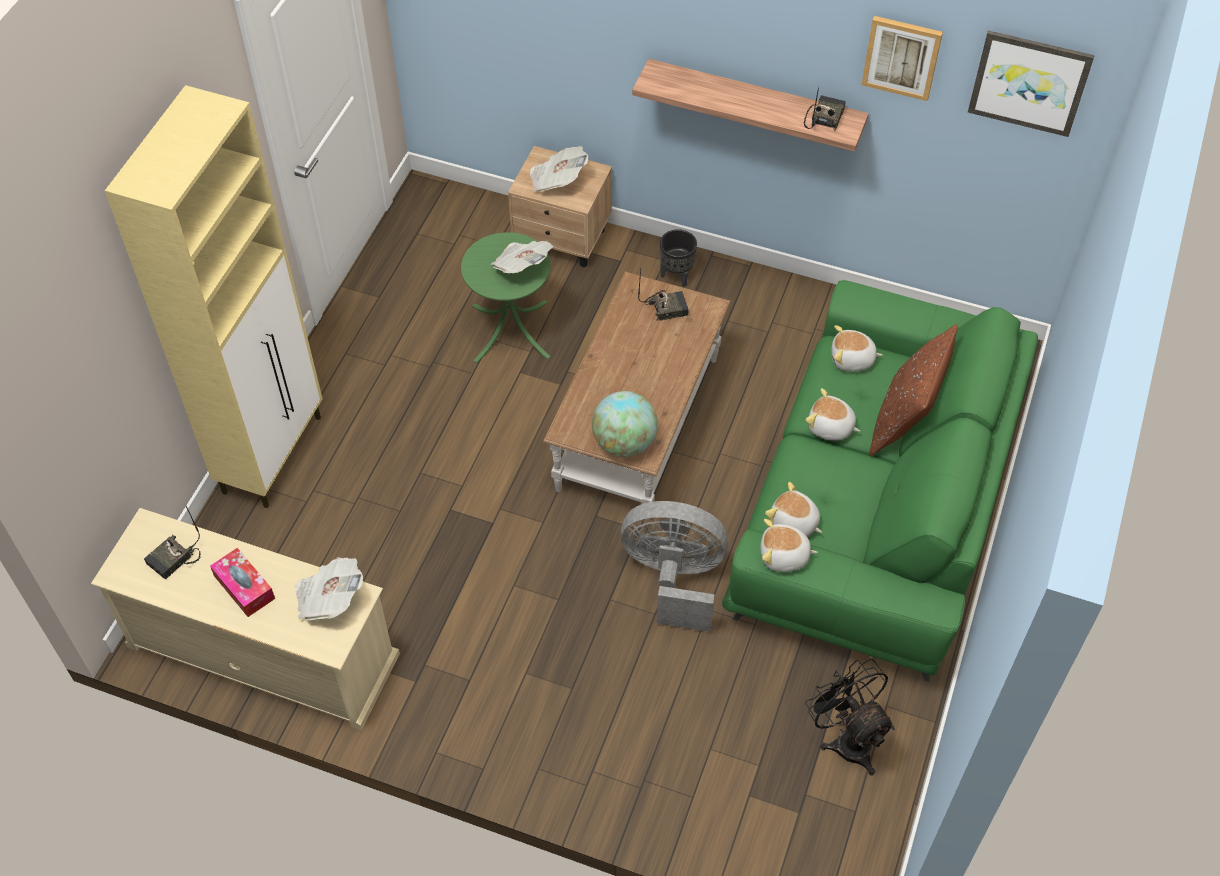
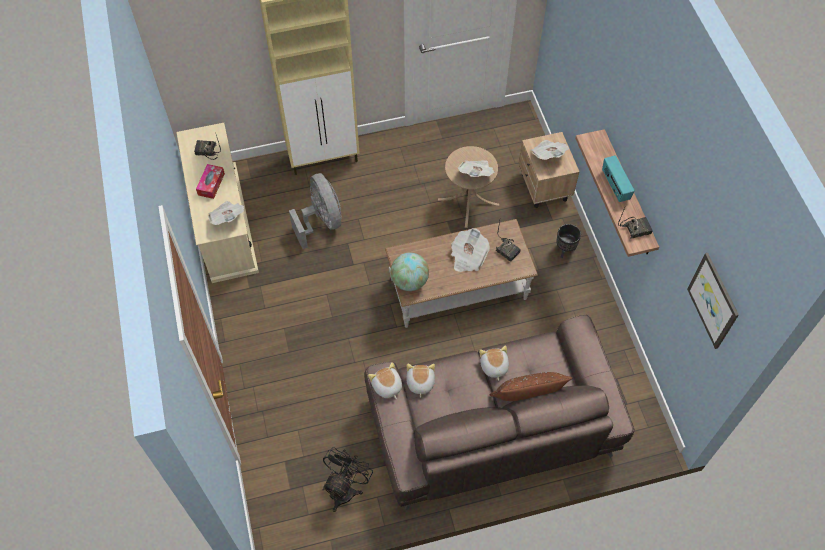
camera: 55 degrees right, 5 degrees up
(511, 331) = (468, 202): green side table -> beige side table
(641, 356) = (468, 257): none -> newspaper
(674, 579) = (380, 358): grey fan -> grey fan (321, 222)
(745, 99) = (615, 186): none -> radio
(852, 360) = (546, 352): plush toy -> none
(873, 509) = (491, 426): green sofa -> brown sofa
(901, 57) = (677, 230): picture -> none

